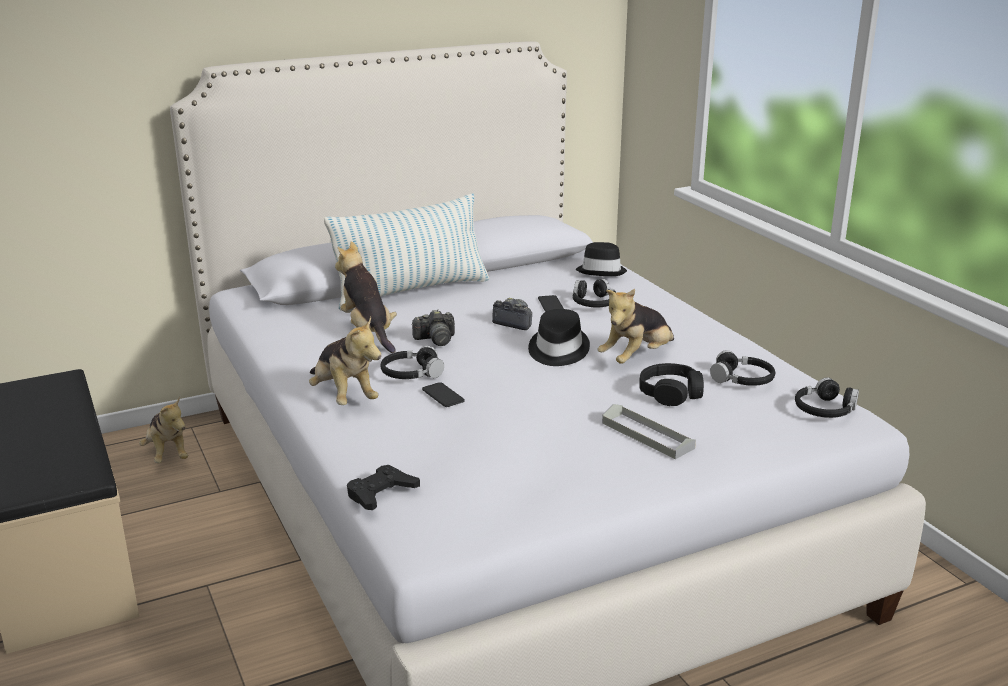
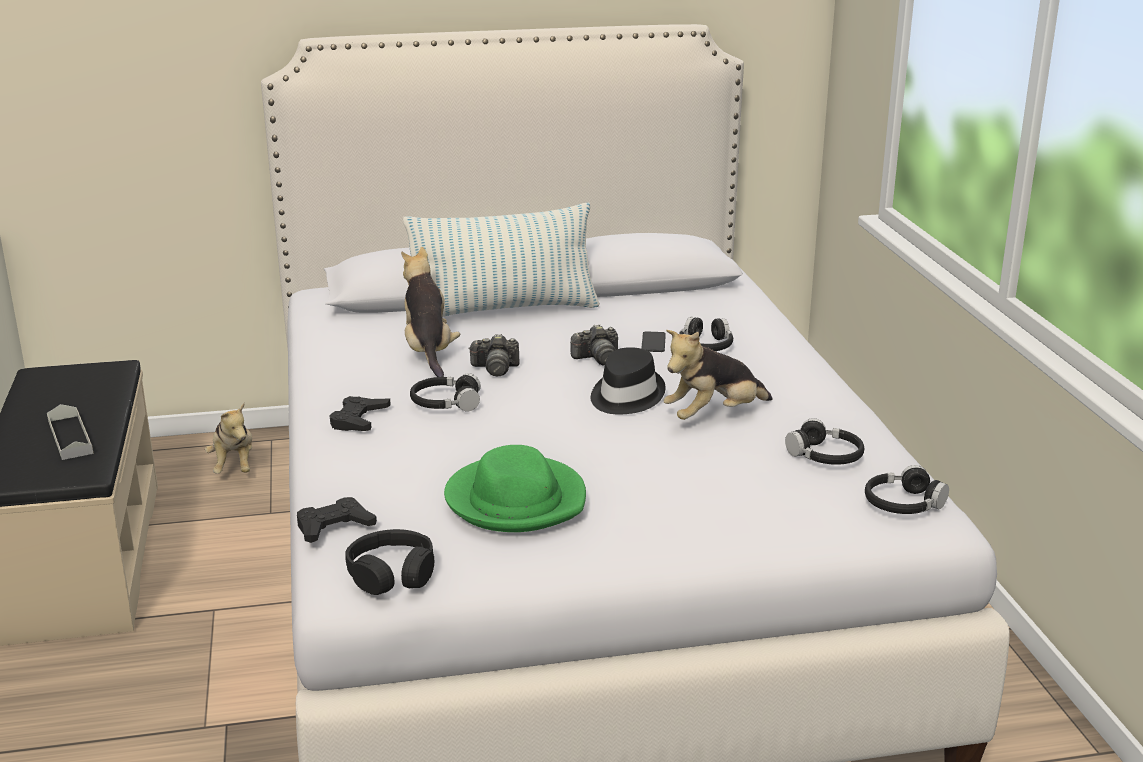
camera: 15 degrees right, 0 degrees up
(343, 396) = (359, 420): plush toy -> black game controller
(443, 395) = (463, 431): phone -> none
(514, 322) = (597, 358): camera -> camera turned 120 degrees clockwise
(525, 447) = (516, 500): none -> green hat
(601, 271) = (740, 309): black hat -> none
(647, 435) = (666, 505): grey tray -> grey tray (70, 437)
(670, 393) = (726, 461): black headphones -> black headphones (392, 574)

